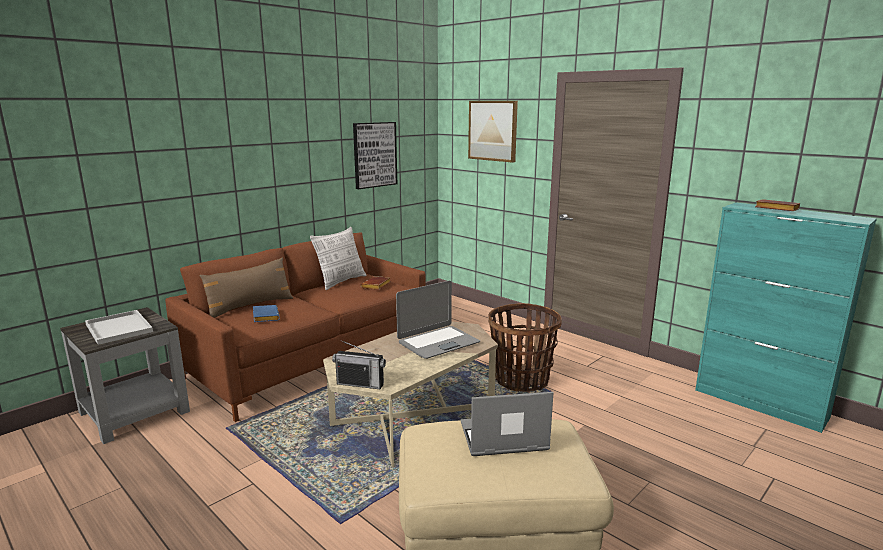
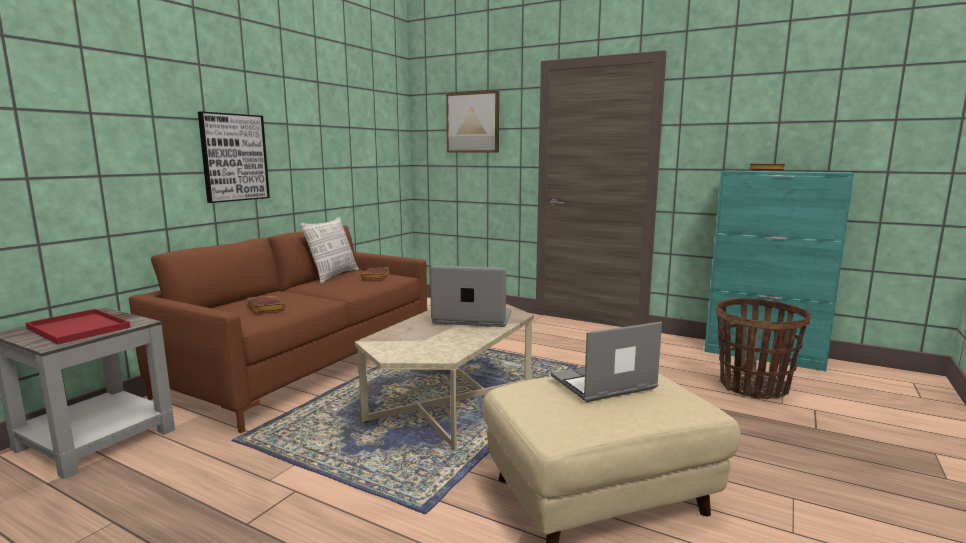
camera: 15 degrees left, 5 degrees down
(120, 328) = (80, 328): white tray -> red tray
(250, 306) = (239, 301): brown pillow -> none
(264, 316) = (264, 308): blue book -> brown book
(360, 384) = (414, 358): radio -> none
(374, 154) = (353, 145): picture -> picture (234, 157)
(438, 343) = (472, 318): laptop -> laptop turned 120 degrees counterclockwise
(521, 380) = (543, 360): basket -> basket (753, 387)

